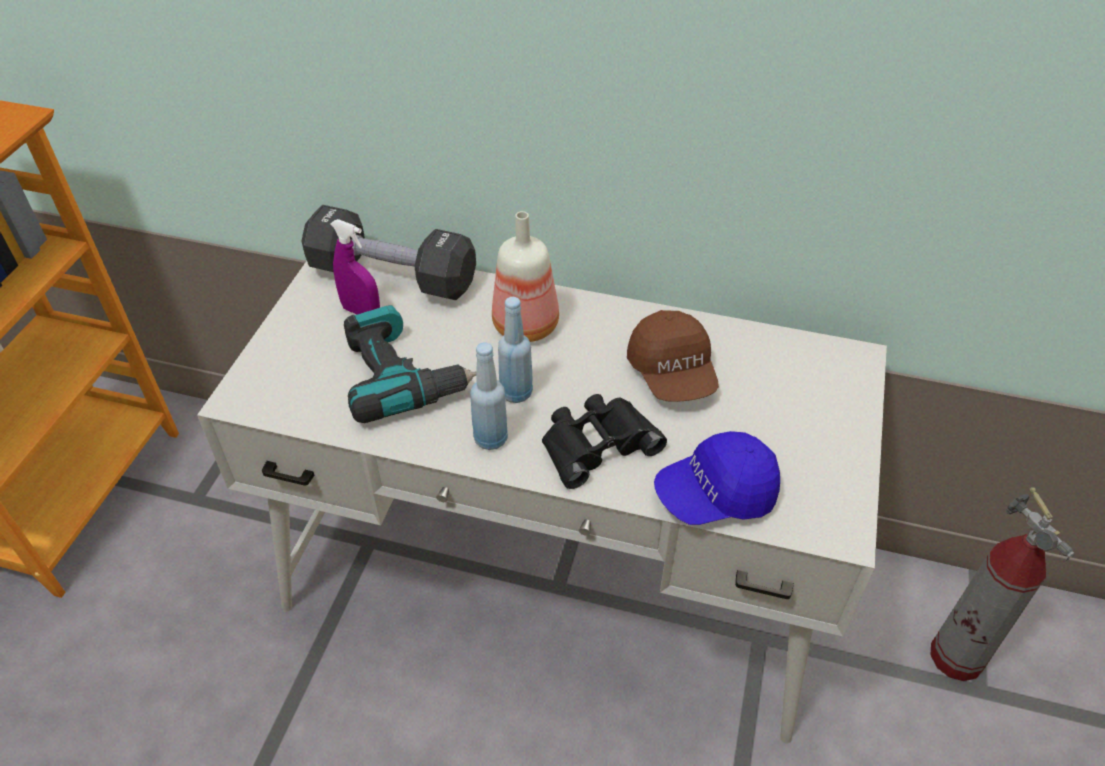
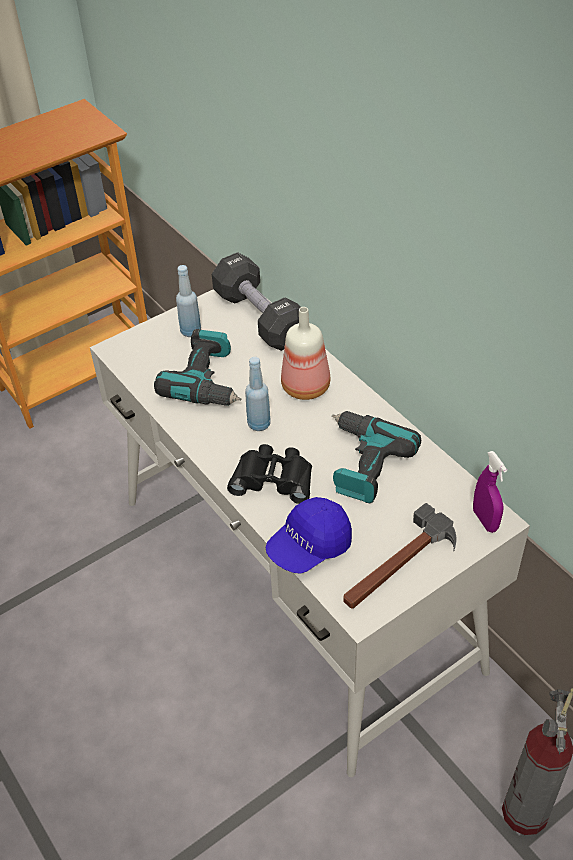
camera: 40 degrees right, 0 degrees up
(361, 312) = (222, 331): purple spray bottle -> purple spray bottle (485, 520)
(491, 439) = (219, 442): blue bottle -> blue bottle (190, 331)
(672, 373) = (363, 463): brown cap -> power drill
(715, 495) = (309, 546): blue cap -> blue cap turned 60 degrees counterclockwise
(821, 457) = (398, 565): none -> hammer

